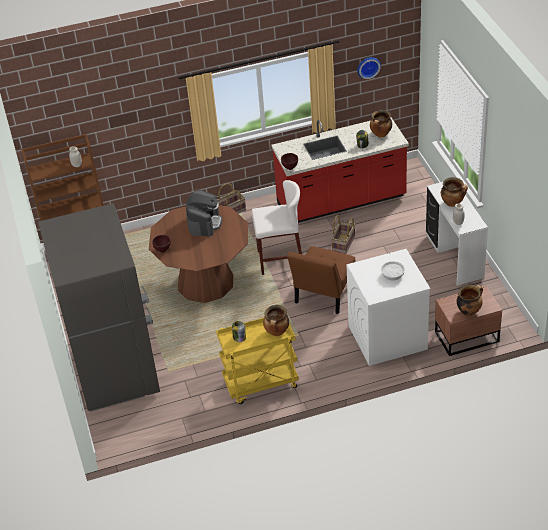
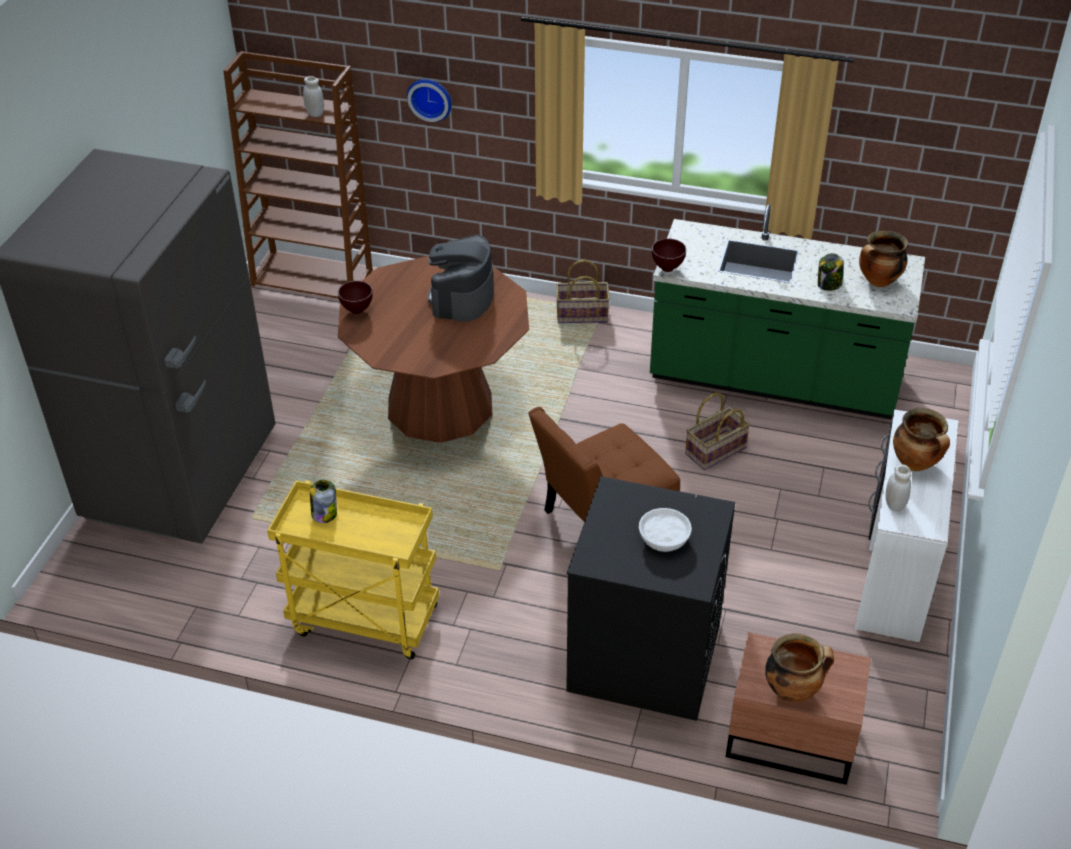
camera: 30 degrees right, 0 degrees up
(204, 223) = (462, 298): coffee machine -> coffee machine turned 150 degrees clockwise
(277, 332) = (391, 538): cooking pot -> none
(280, 260) = (587, 428): white stool -> none
(341, 202) = (773, 380): red counter -> green counter
(368, 67) = (910, 141): wall clock -> wall clock (430, 98)
(387, 337) = (643, 657): white washing machine -> black washing machine

